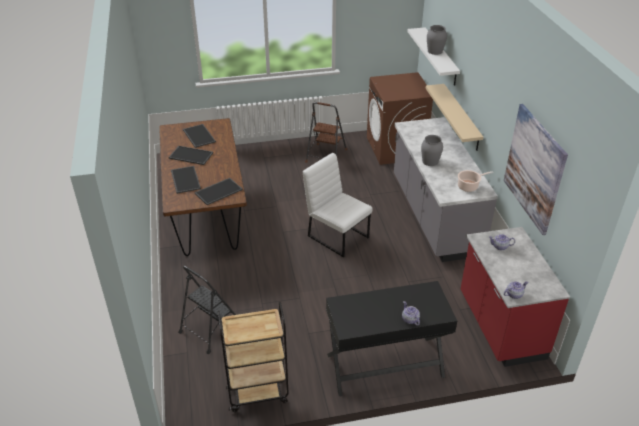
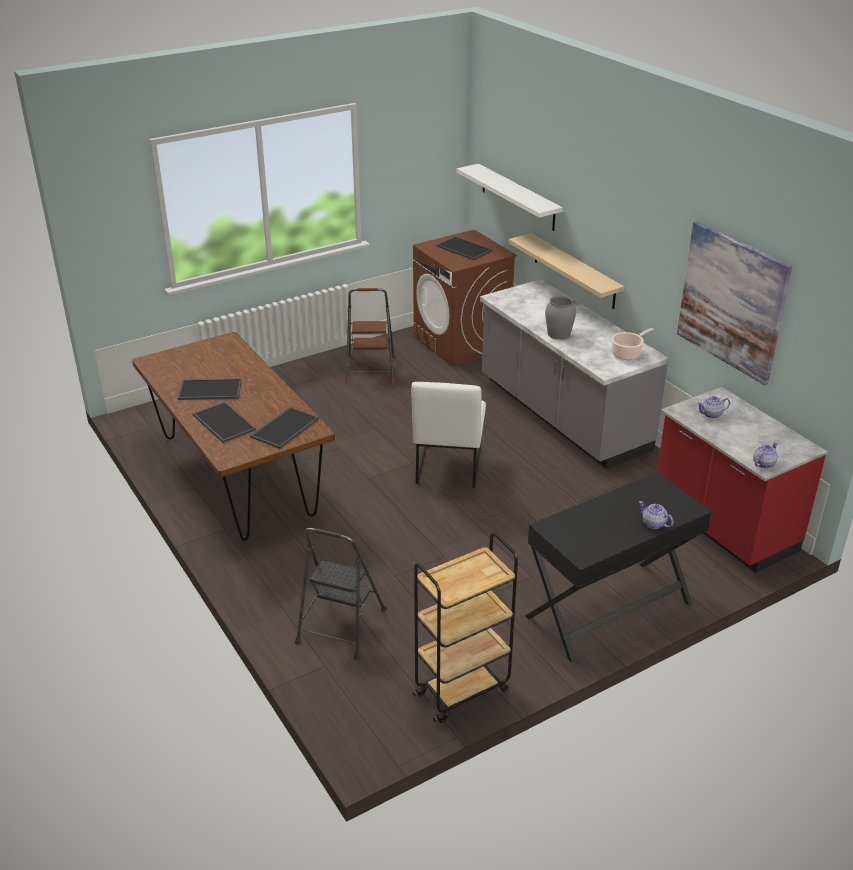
camera: 20 degrees left, 5 degrees down
(198, 136) = (203, 362): tray -> tray (462, 248)
(337, 235) = (448, 467): white chair -> white chair turned 105 degrees counterclockwise
(434, 51) = (513, 189): grey vase -> none

